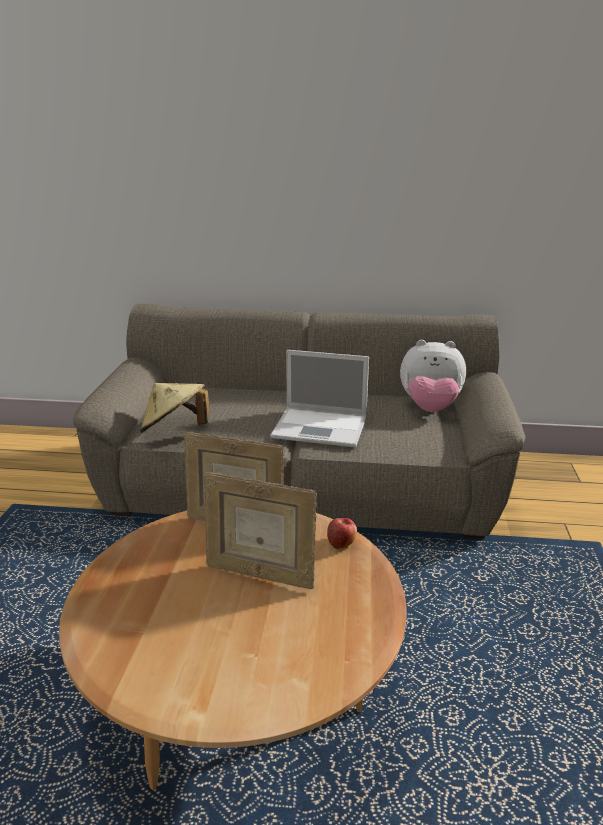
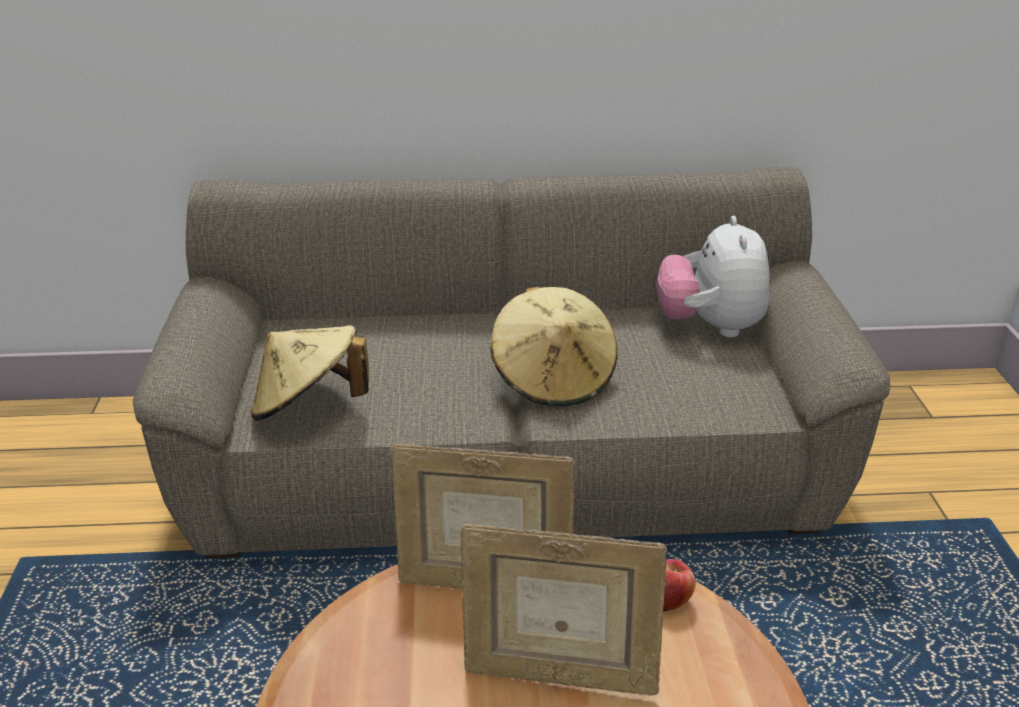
camera: 10 degrees left, 5 degrees up
(322, 427) = (553, 380): laptop -> beige hat
(430, 408) = (710, 327): plush toy -> plush toy turned 90 degrees clockwise

